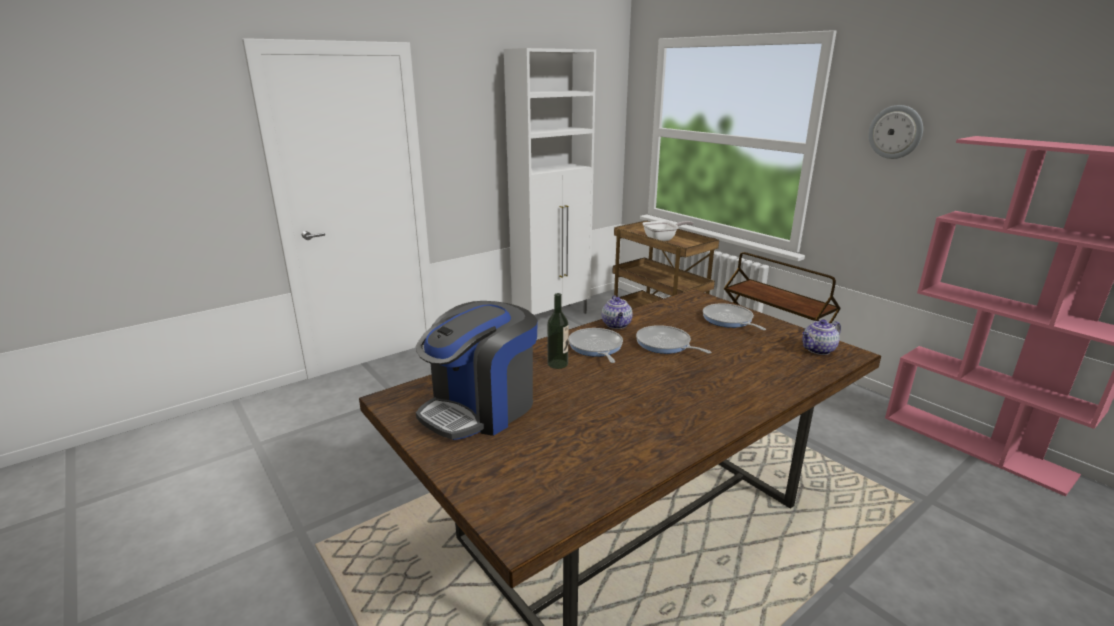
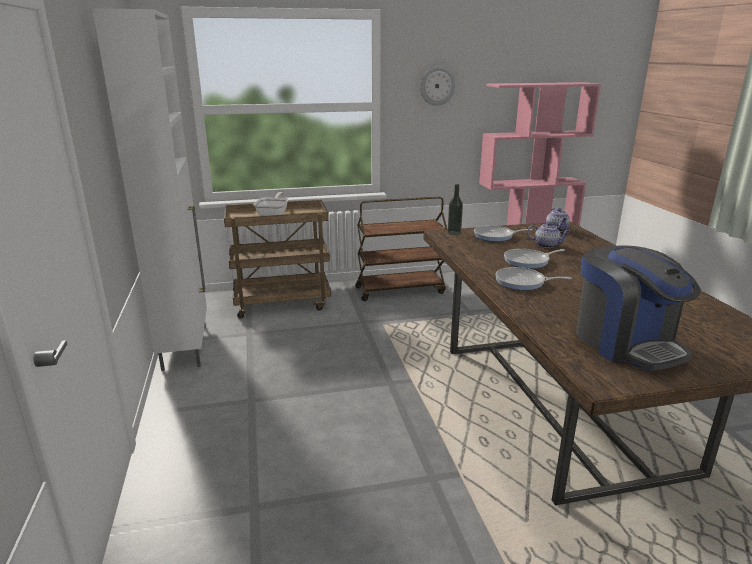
camera: 65 degrees left, 0 degrees up
(557, 364) = (549, 301): bottle -> bottle (454, 233)
(617, 325) = (481, 267): teapot -> teapot (547, 245)

